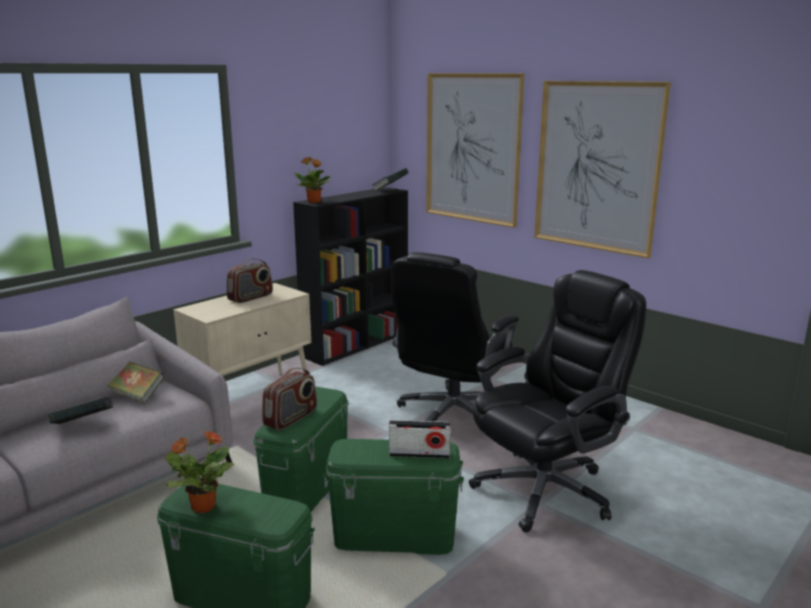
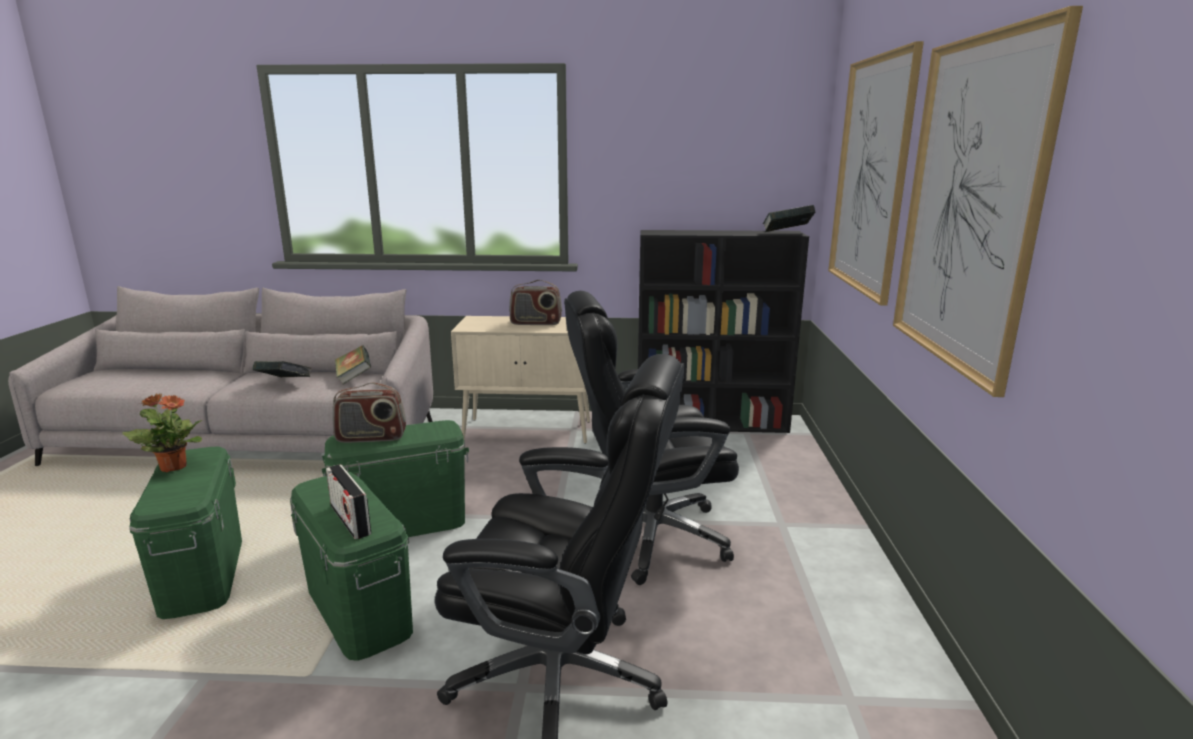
camera: 50 degrees right, 0 degrees up
(314, 202) = (657, 232): potted plant -> none

